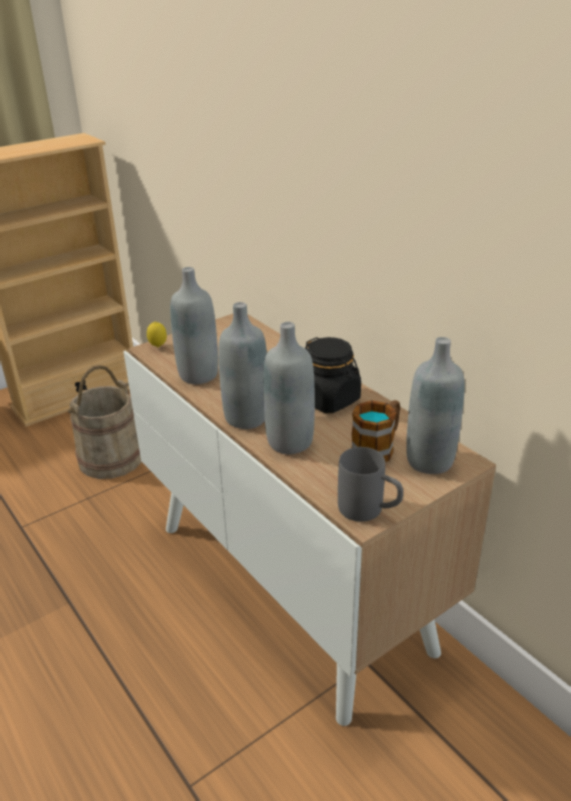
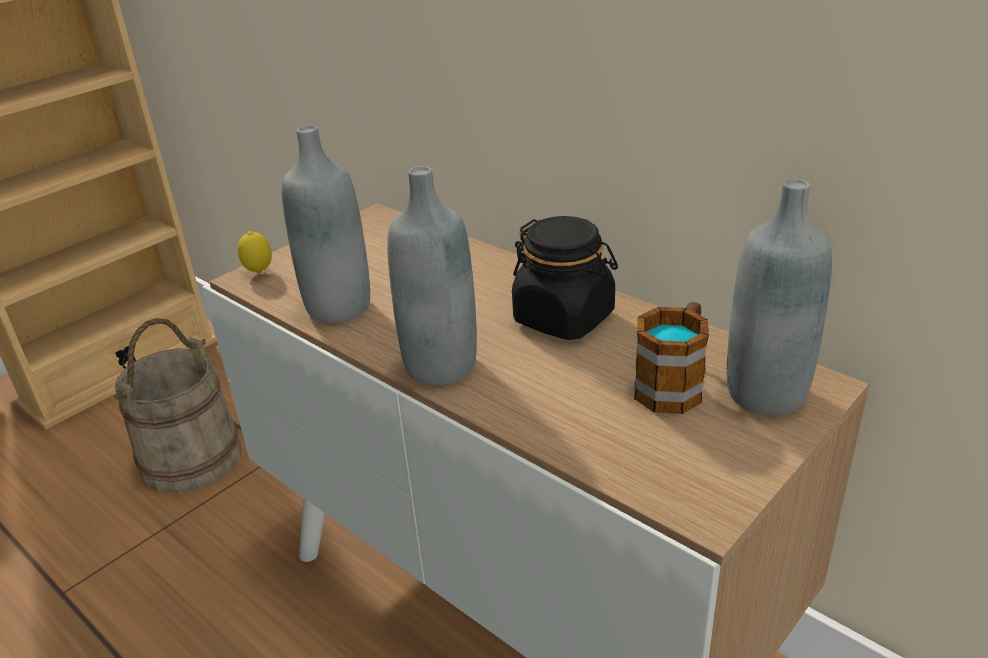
camera: 10 degrees left, 0 degrees up
(289, 442) = (527, 395): grey bottle -> none
(369, 511) = (709, 496): grey mug -> none

